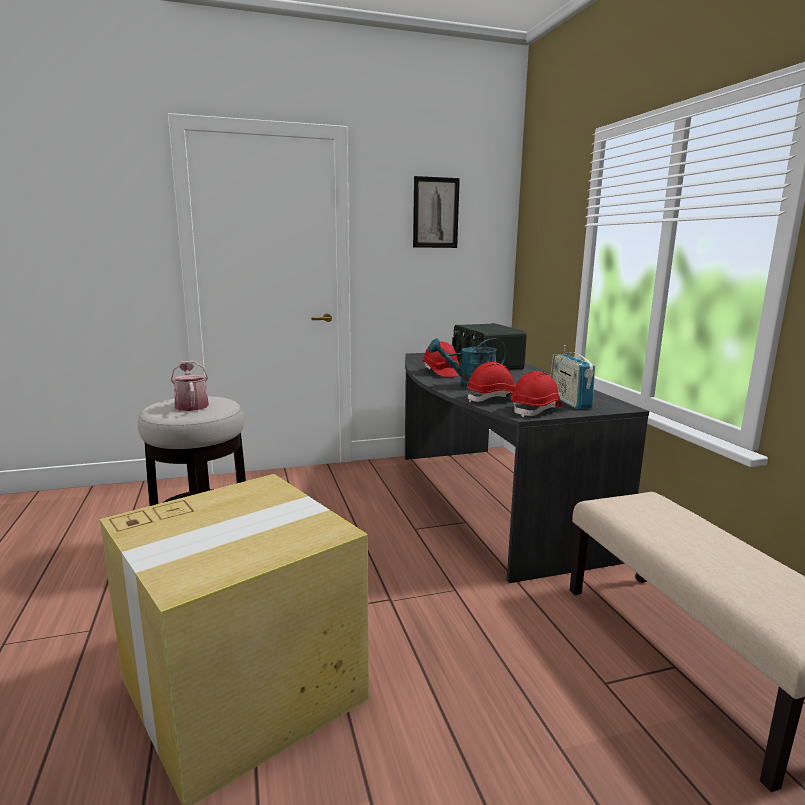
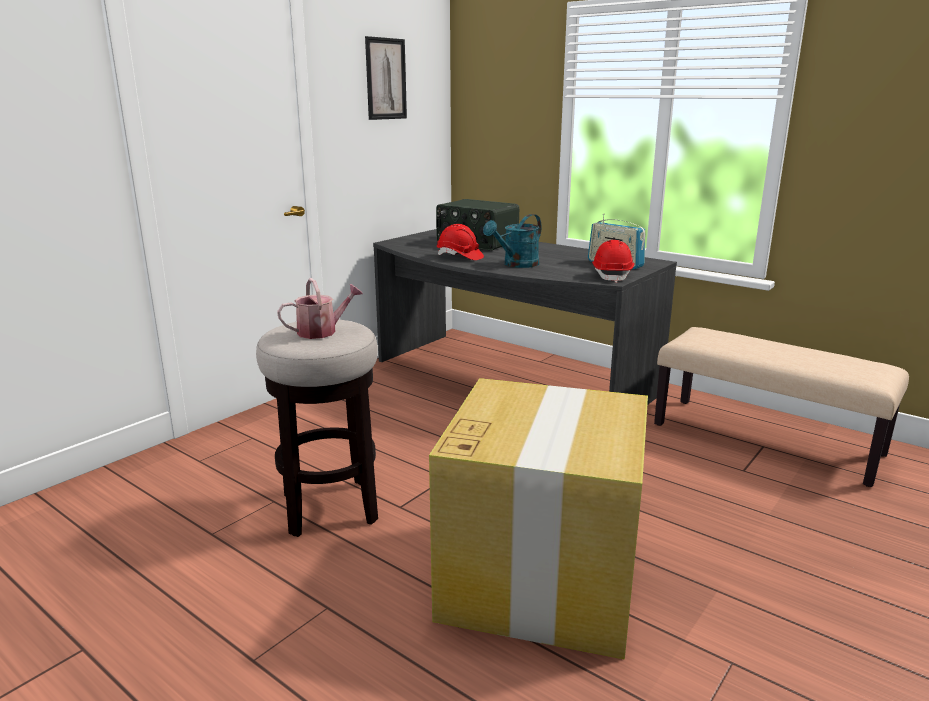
camera: 35 degrees left, 5 degrees up
(191, 405) = (322, 331): watering can -> watering can turned 120 degrees clockwise
(493, 399) = (560, 272): red hard hat -> none

